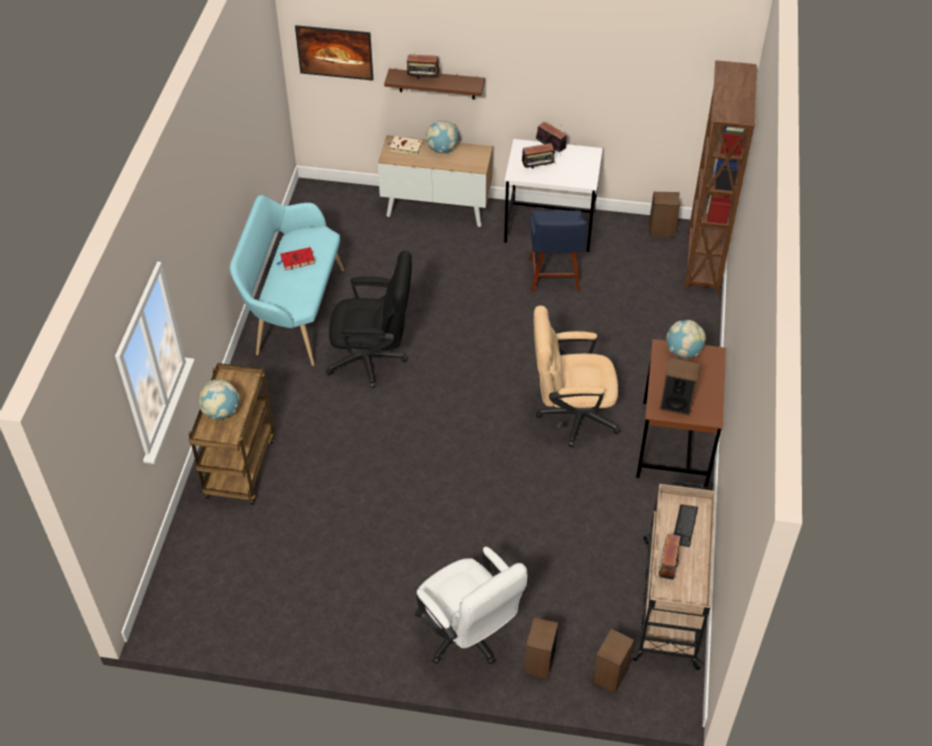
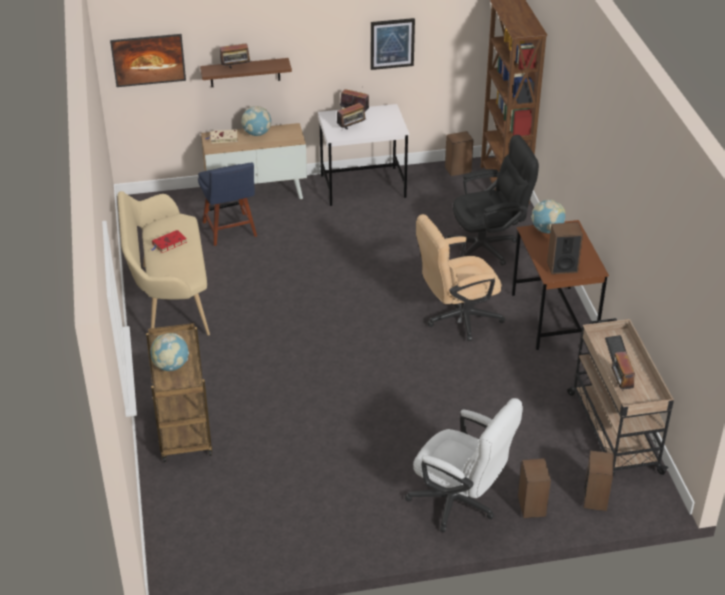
camera: 20 degrees left, 10 degrees down
(294, 312) = (169, 298): turquoise bench -> beige bench
(374, 359) = (262, 317): black office chair -> black office chair (488, 246)
(554, 277) = (387, 222): blue chair -> blue chair (230, 231)
(602, 84) = (392, 43): none -> picture

